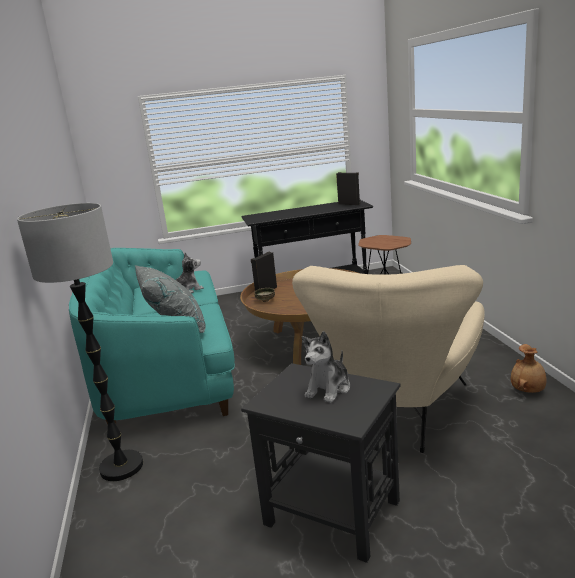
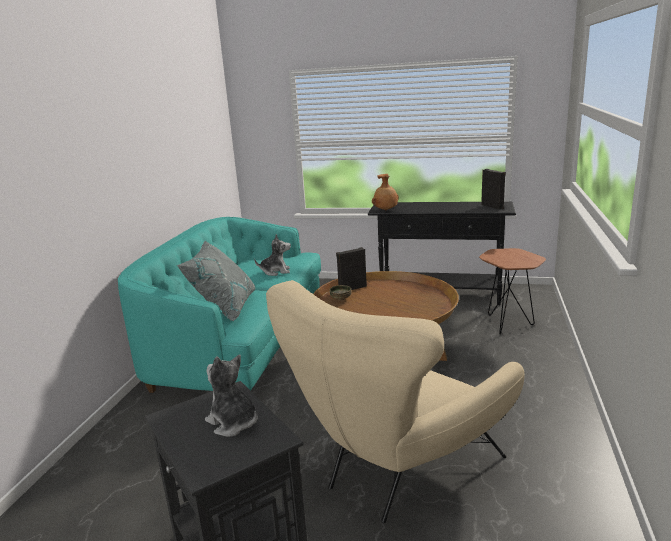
camera: 25 degrees right, 0 degrees up
(121, 467) = (127, 429): floor lamp -> none
(329, 389) = (233, 423): plush toy -> plush toy turned 75 degrees clockwise
(528, 391) = (575, 493): brown vase -> brown vase (386, 210)

